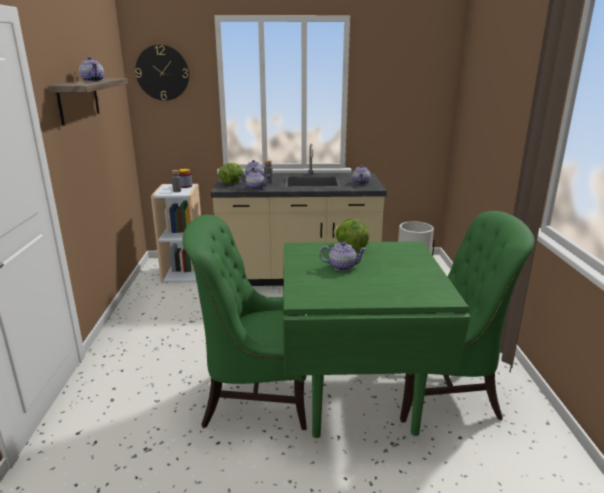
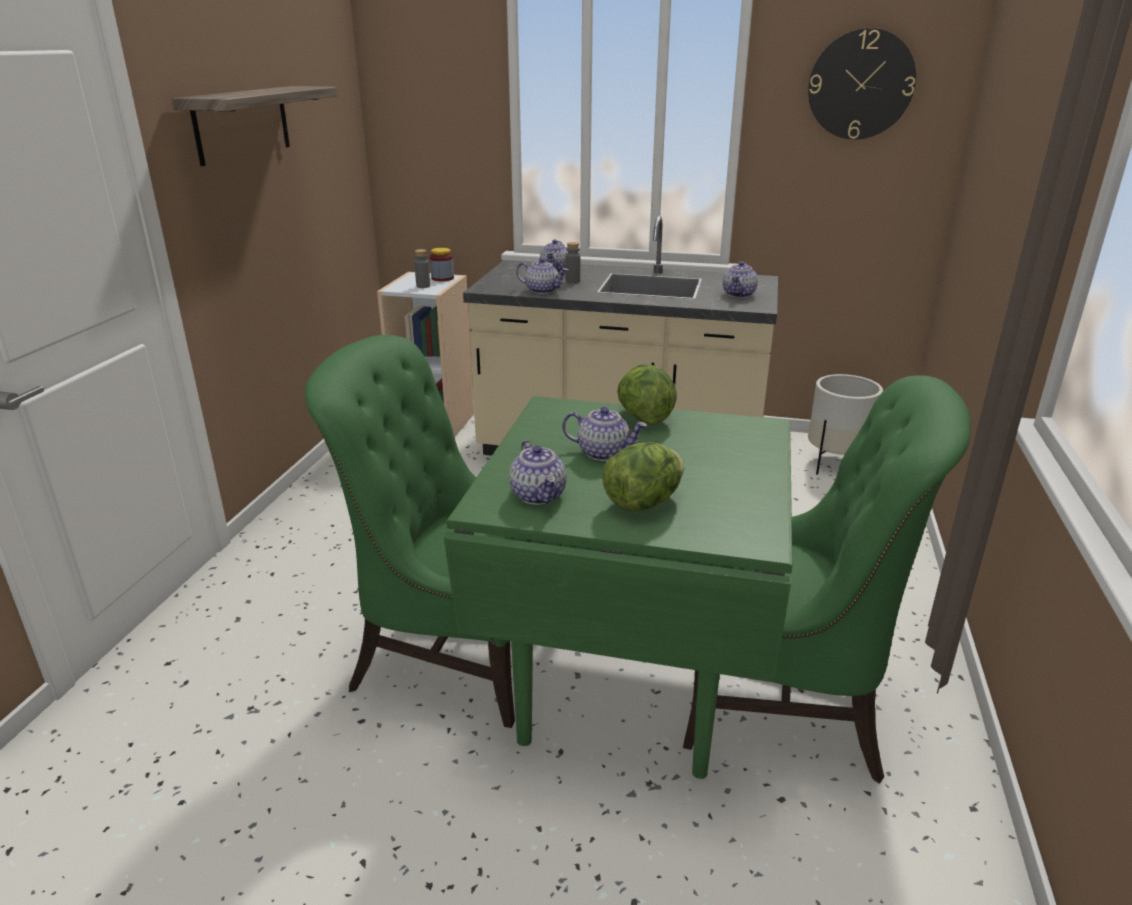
camera: 15 degrees right, 5 degrees up
(93, 81) = (264, 91): teapot -> teapot (539, 495)
(162, 73) = (418, 78): wall clock -> wall clock (861, 85)
(232, 183) = (510, 279): lettuce -> lettuce (643, 503)

